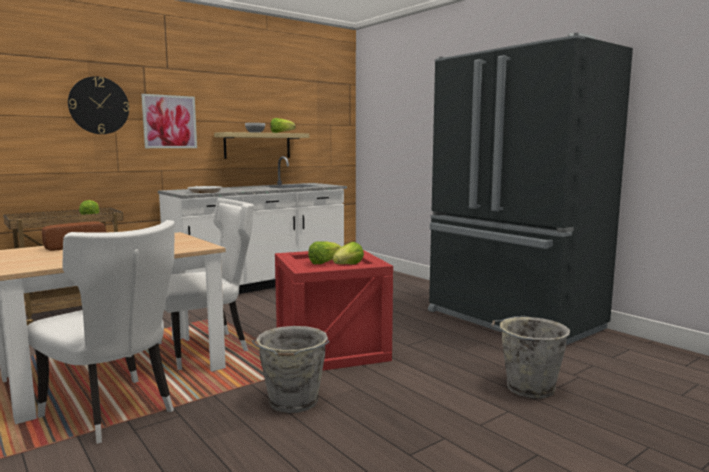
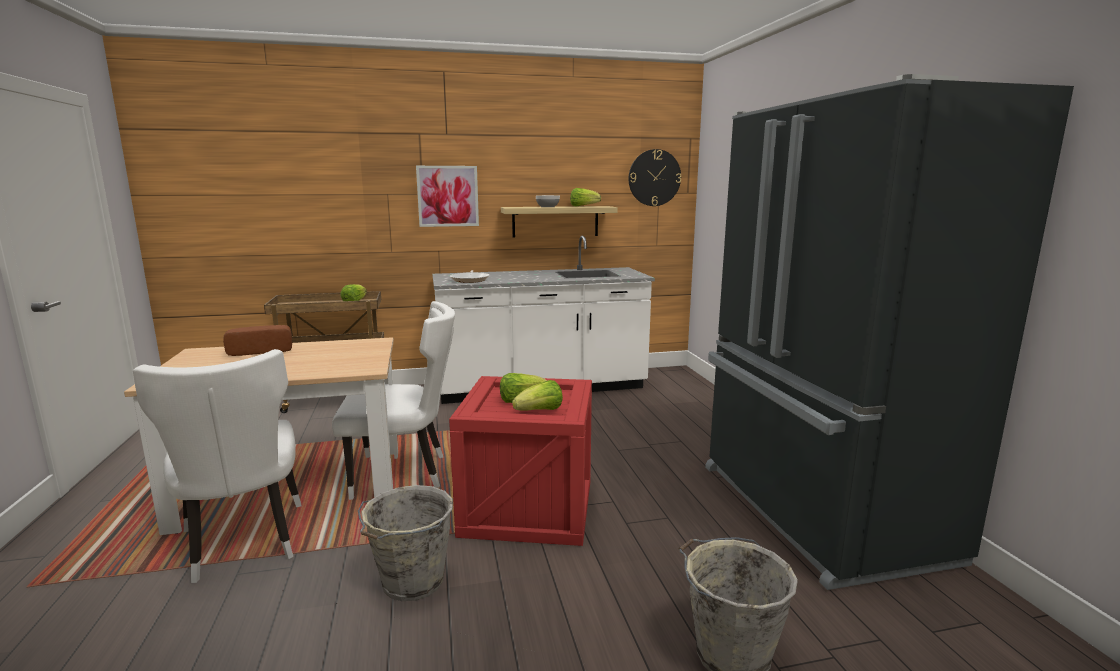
camera: 25 degrees right, 5 degrees up
(99, 105) = (370, 181): wall clock -> wall clock (654, 178)

